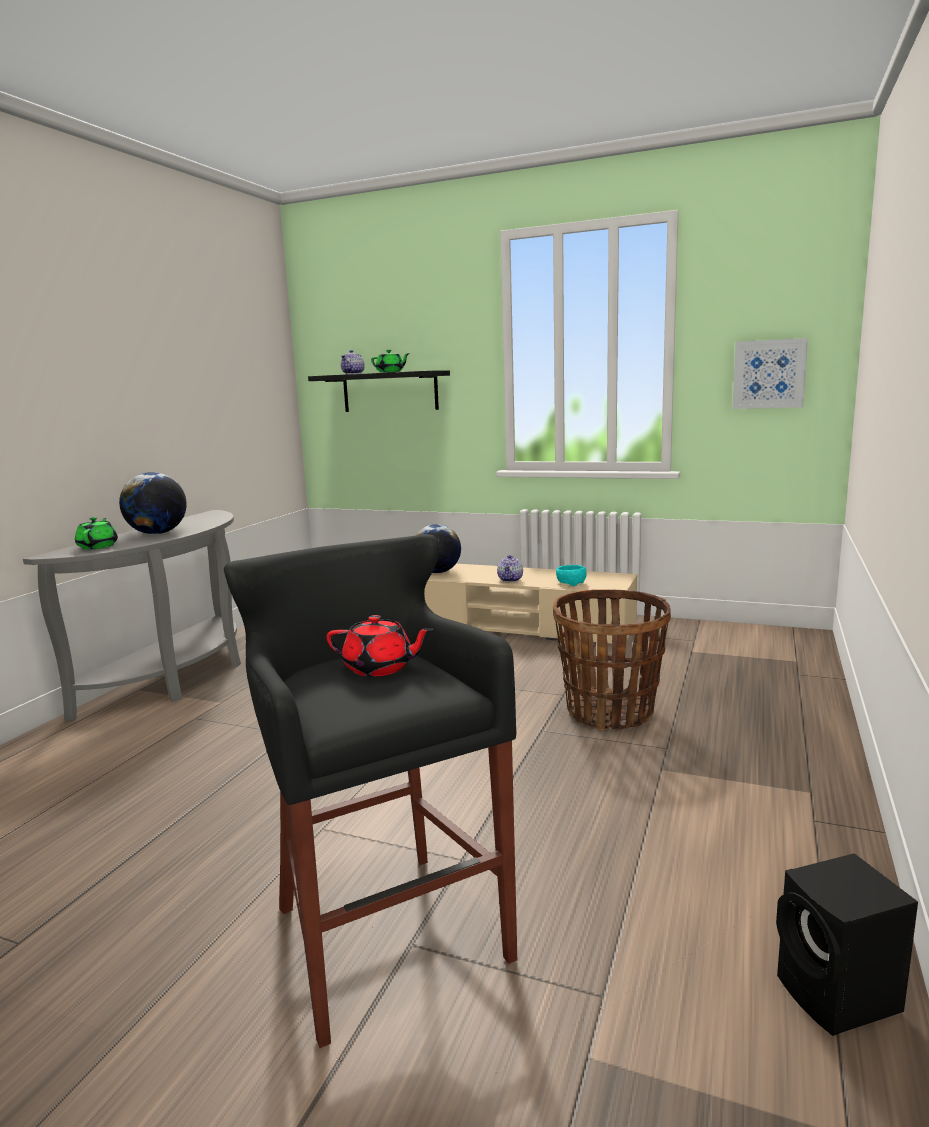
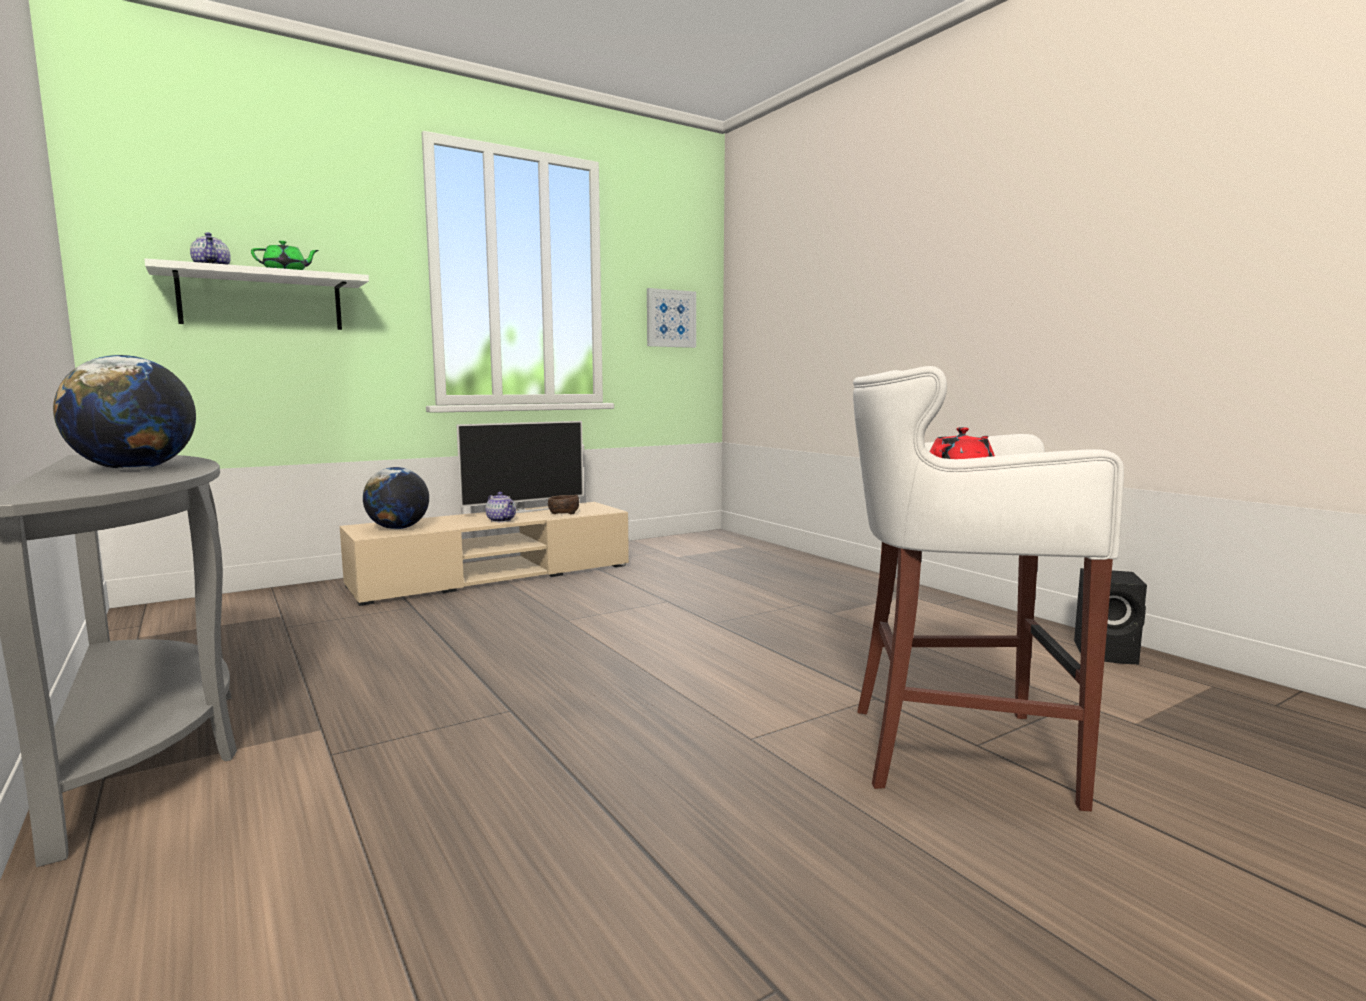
camera: 55 degrees left, 5 degrees down
(98, 546) = (94, 484): green teapot -> none
(384, 931) = (951, 750): black stool -> white stool
(390, 392) = (262, 301): black shelf -> white shelf
(551, 573) = (523, 511): none -> television
(570, 583) = (563, 513): turquoise bowl -> brown bowl
(610, 712) = (724, 599): basket -> none

